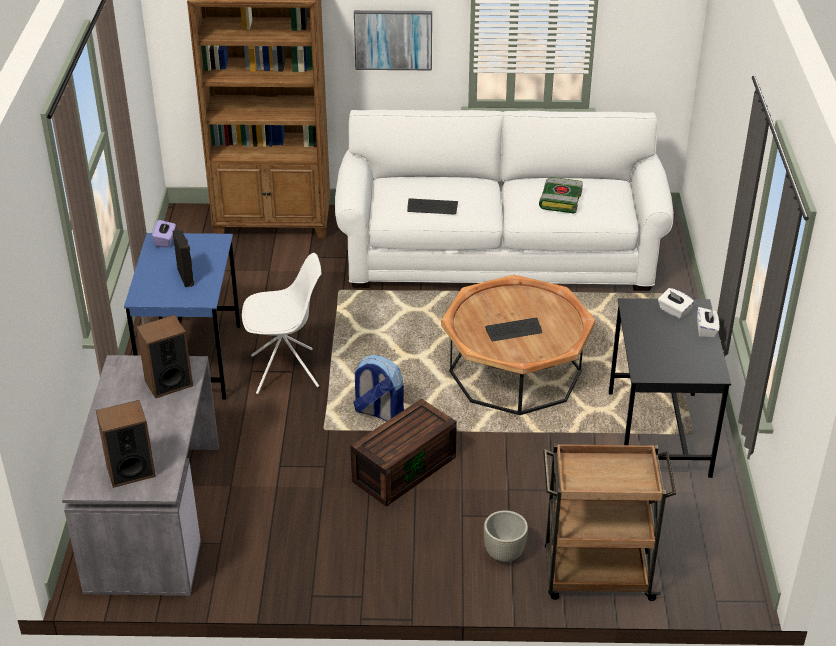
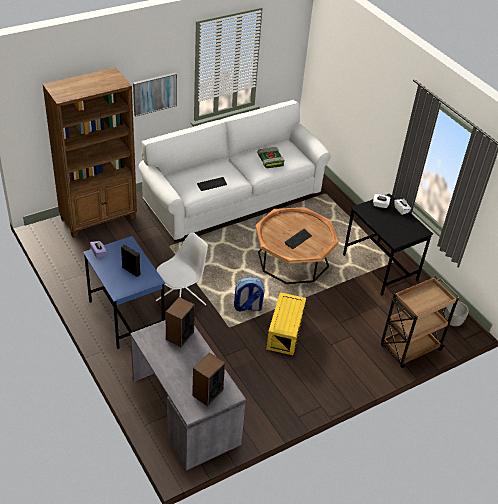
camera: 35 degrees left, 5 degrees up
(404, 467) = (284, 331): brown storage box -> yellow storage box
(504, 554) = (364, 356): grey planter -> grey planter (453, 322)

